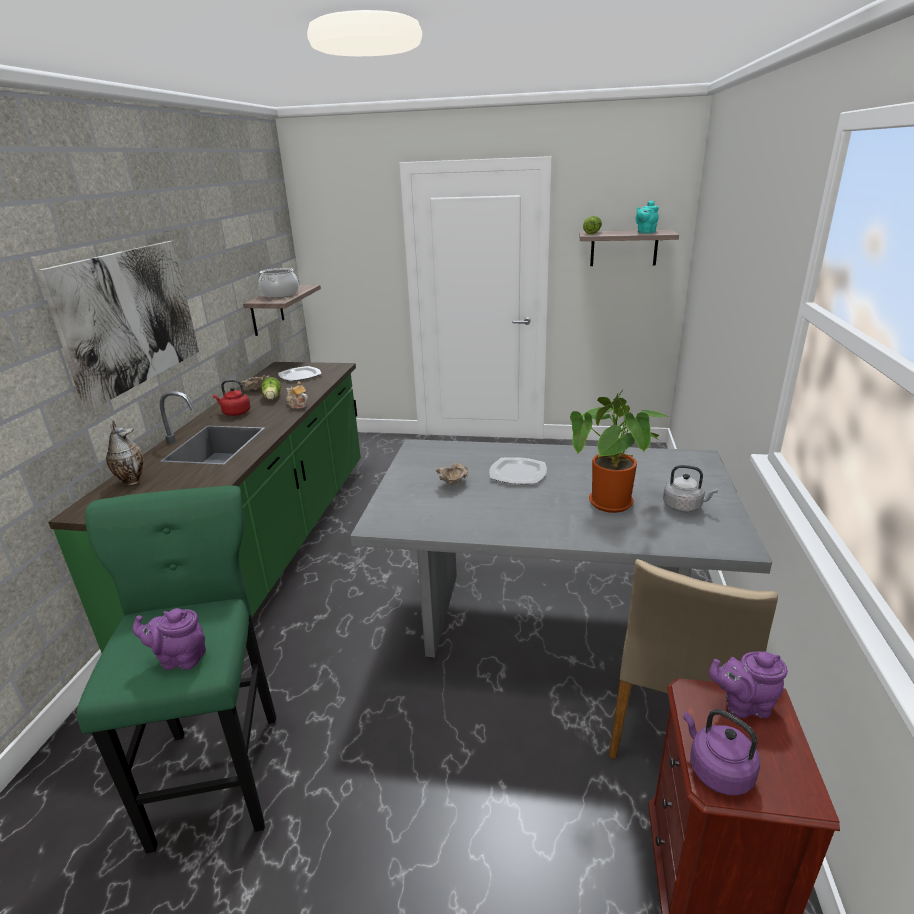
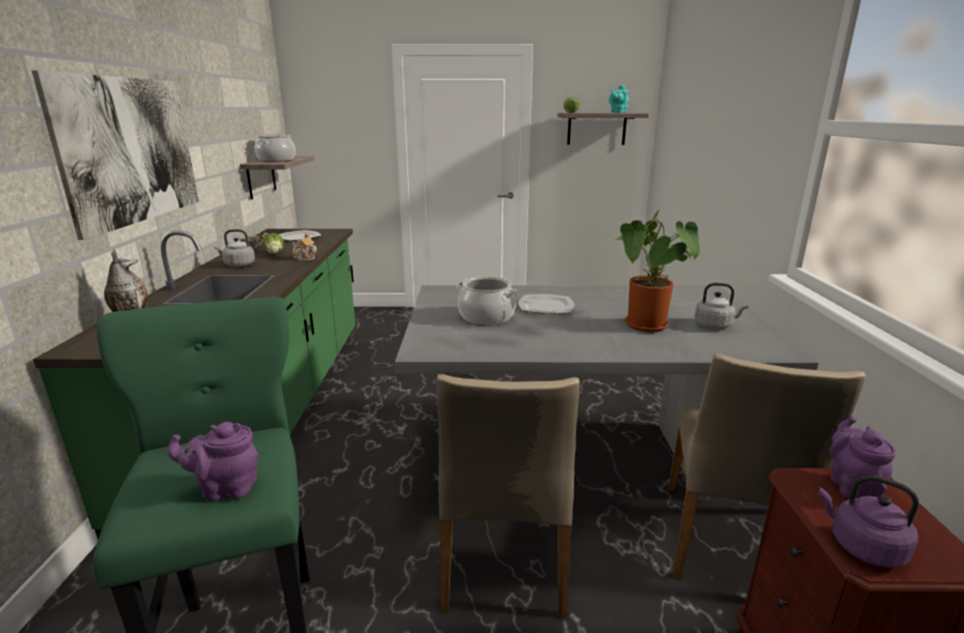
camera: 10 degrees left, 5 degrees down
(235, 413) = (238, 265): red kettle -> grey kettle
(452, 718) = (504, 557): none -> beige chair
(453, 484) = (486, 316): beige bowl -> cooking pot
(743, 705) = (851, 485): purple teapot -> purple teapot turned 105 degrees clockwise

